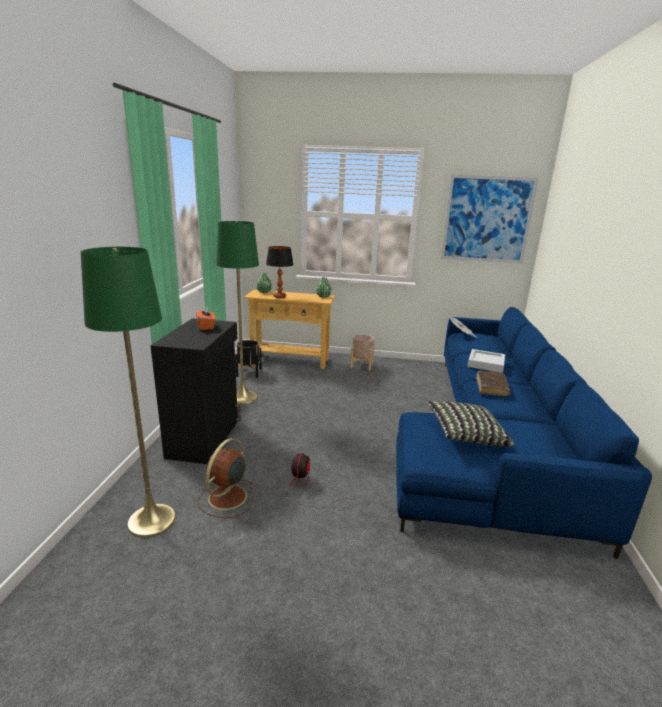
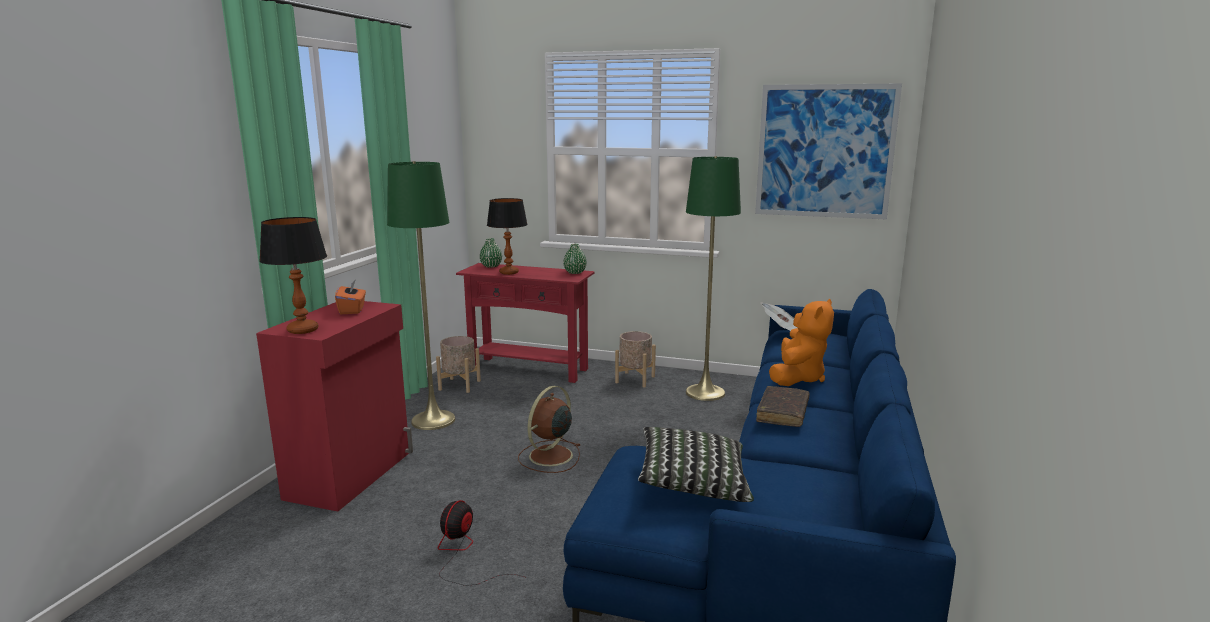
camera: 10 degrees right, 5 degrees down
(151, 520) = (222, 583): green floor lamp -> green floor lamp (705, 392)
(183, 342) = (302, 330): none -> table lamp
(205, 438) = (352, 474): black cabinet -> red cabinet
(226, 498) = (339, 561): brown fan -> brown fan (549, 456)
(249, 373) = (459, 385): black planter -> beige planter
(290, 360) = (528, 369): beige console table -> red console table
(486, 364) = (797, 378): grey tray -> orange plush toy

